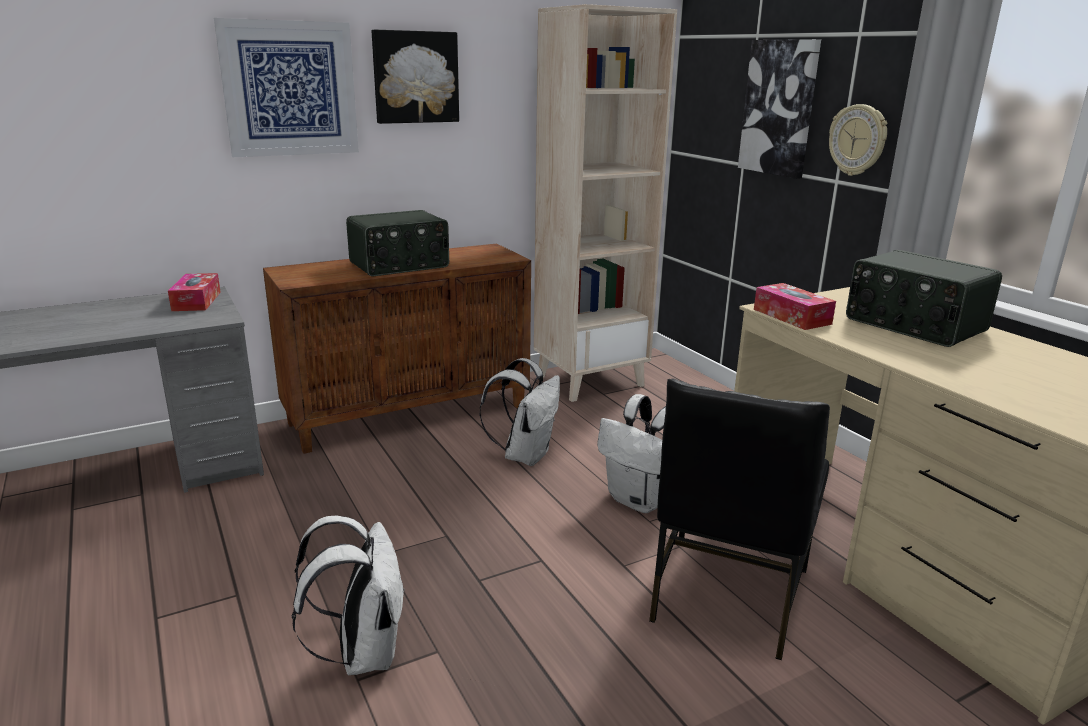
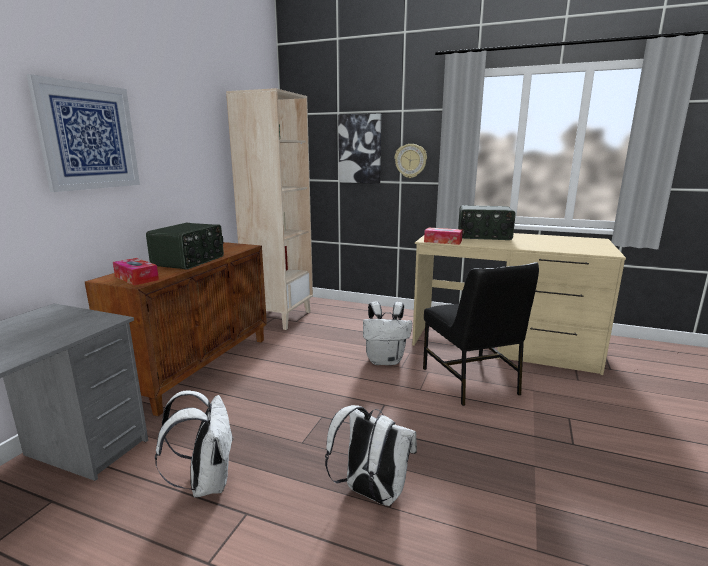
camera: 40 degrees left, 5 degrees down
(196, 301) = (54, 316): tissue box -> tissue box (136, 278)
(415, 77) = (165, 131): picture -> none
(525, 455) = (301, 362): white backpack -> white backpack (206, 482)

